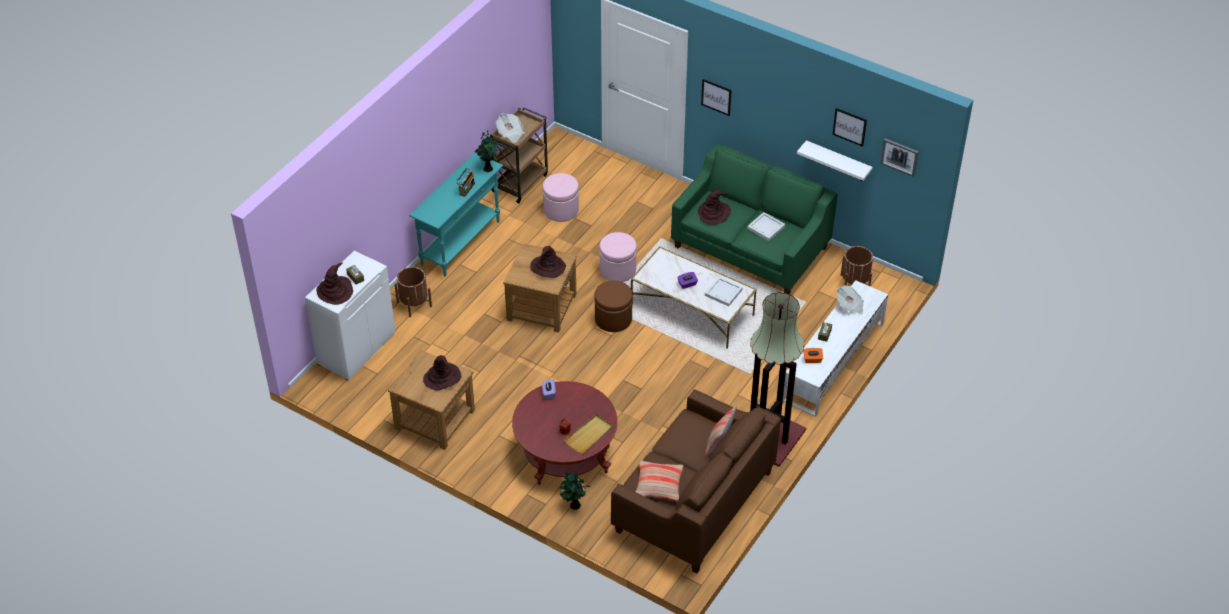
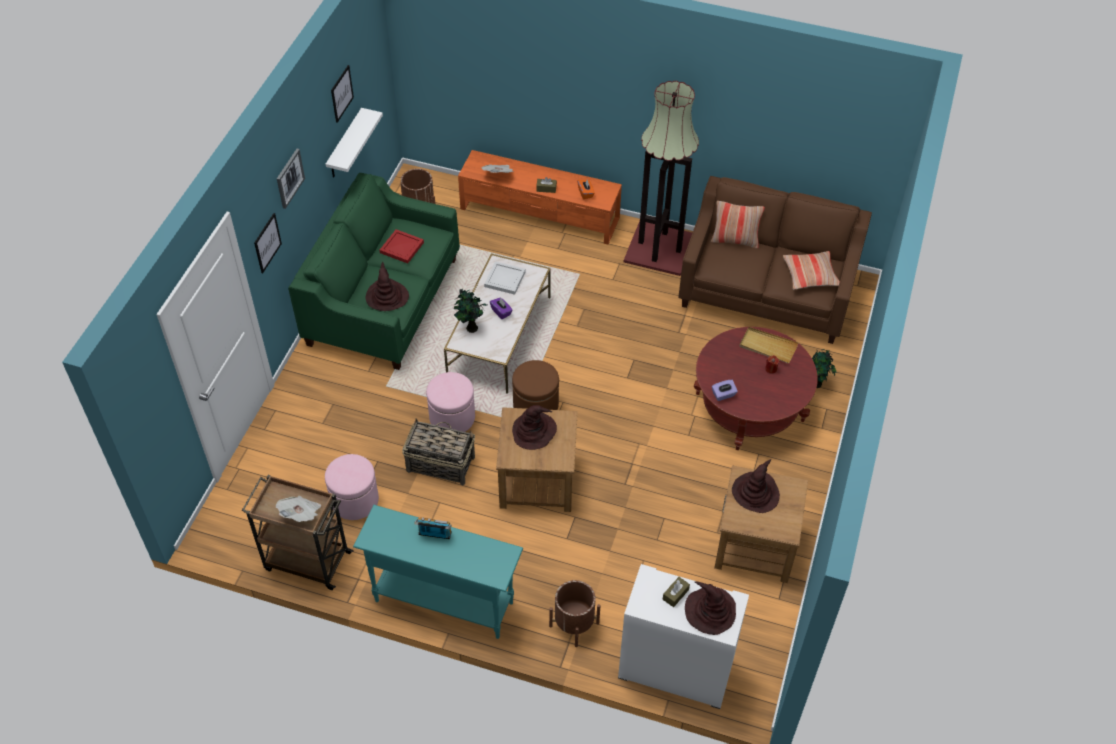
camera: 105 degrees left, 5 degrees up
(488, 168) = (385, 519): potted plant -> potted plant (471, 328)
(577, 257) = (440, 463): none -> basket
(766, 227) = (401, 248): white tray -> red tray
(833, 362) = (540, 213): white tv stand -> orange tv stand
(899, 156) = (370, 64): picture -> picture (289, 178)

